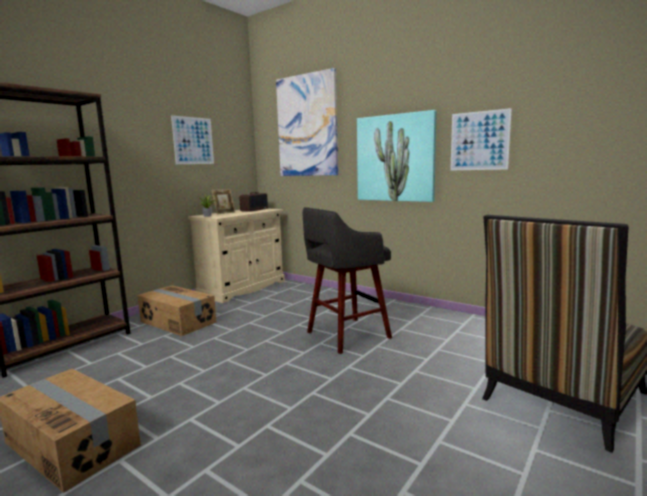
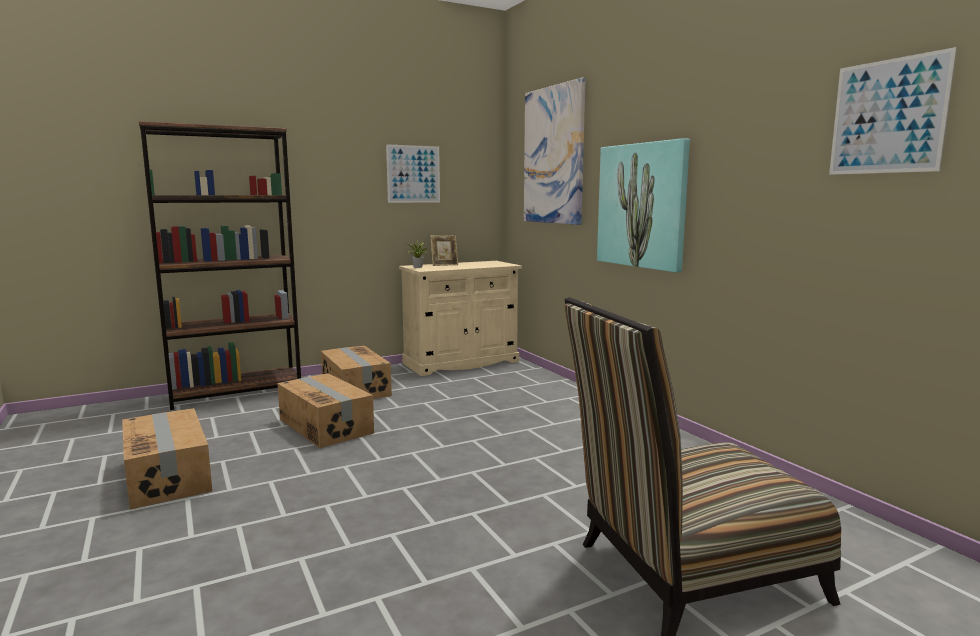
camera: 25 degrees right, 0 degrees up
(187, 358) = (326, 426): none -> cardboard box
(254, 210) = (486, 263): radio -> none
(345, 335) = (512, 438): grey stool -> none
(479, 141) = (739, 186): picture -> picture (887, 116)

